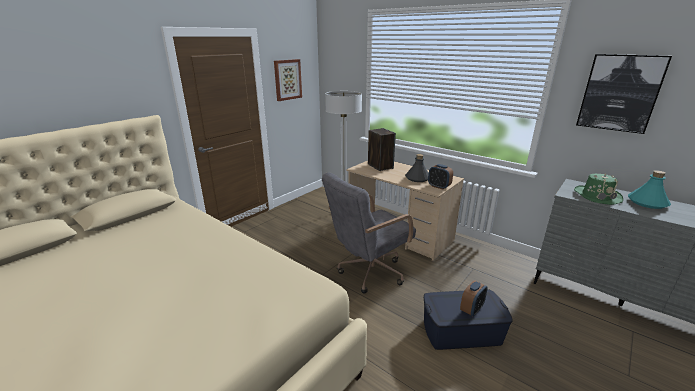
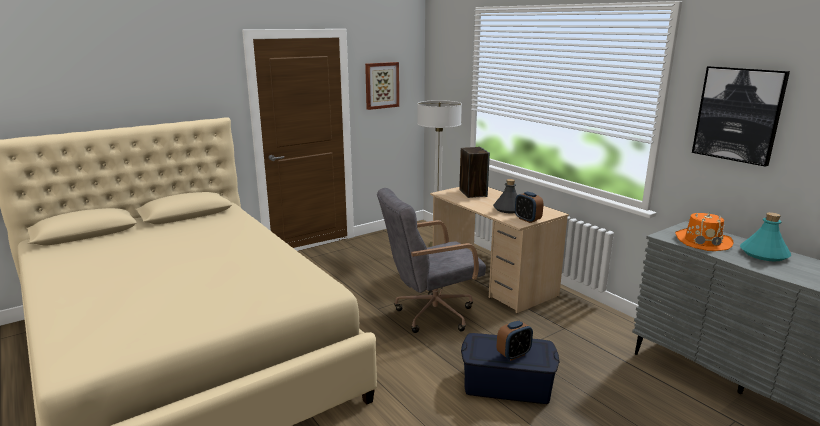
camera: 15 degrees right, 5 degrees down
(596, 196) = (702, 241): green hat -> orange hat

